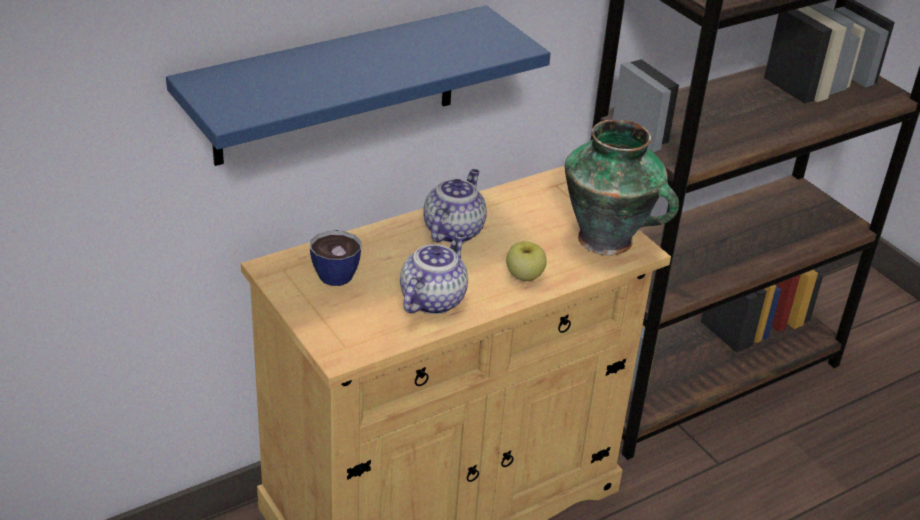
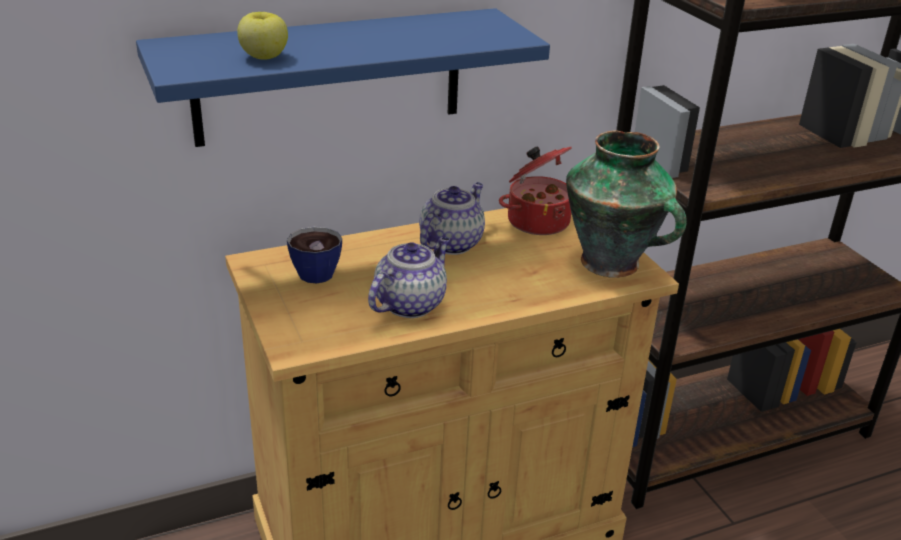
camera: 10 degrees right, 5 degrees down
(524, 276) = (514, 289): apple -> apple (264, 57)
(529, 199) = (537, 221): none -> cooking pot

